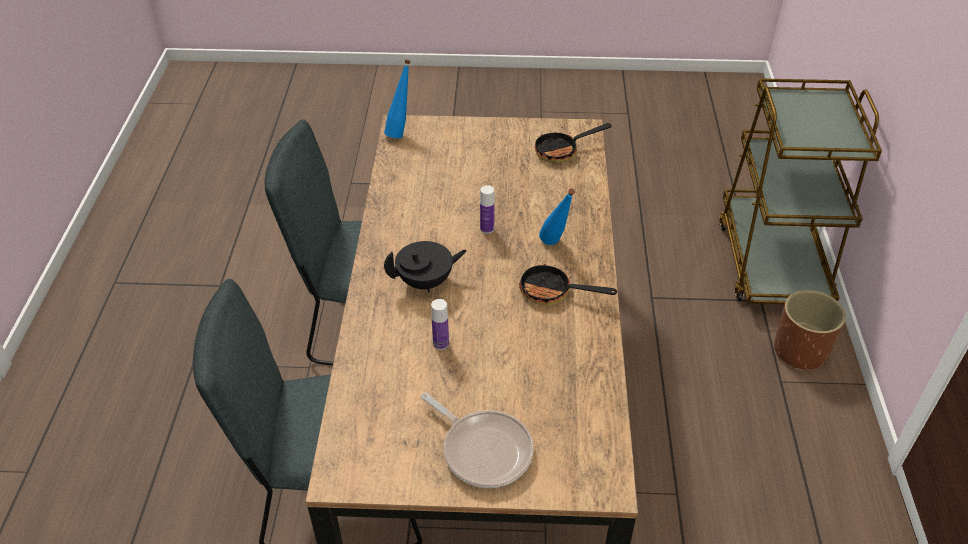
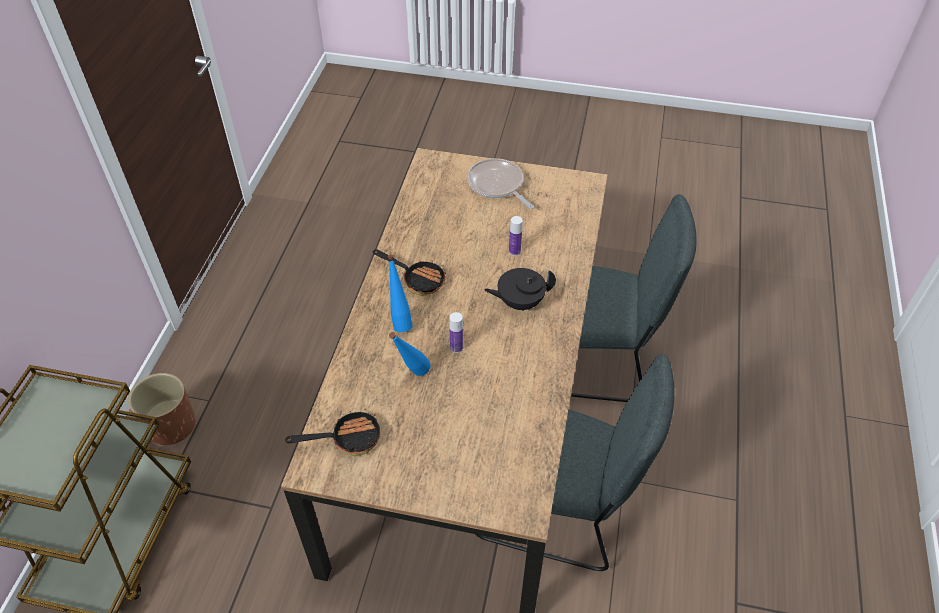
camera: 170 degrees left, 5 degrees up
(400, 132) = (527, 499): blue bottle -> blue bottle (412, 375)

